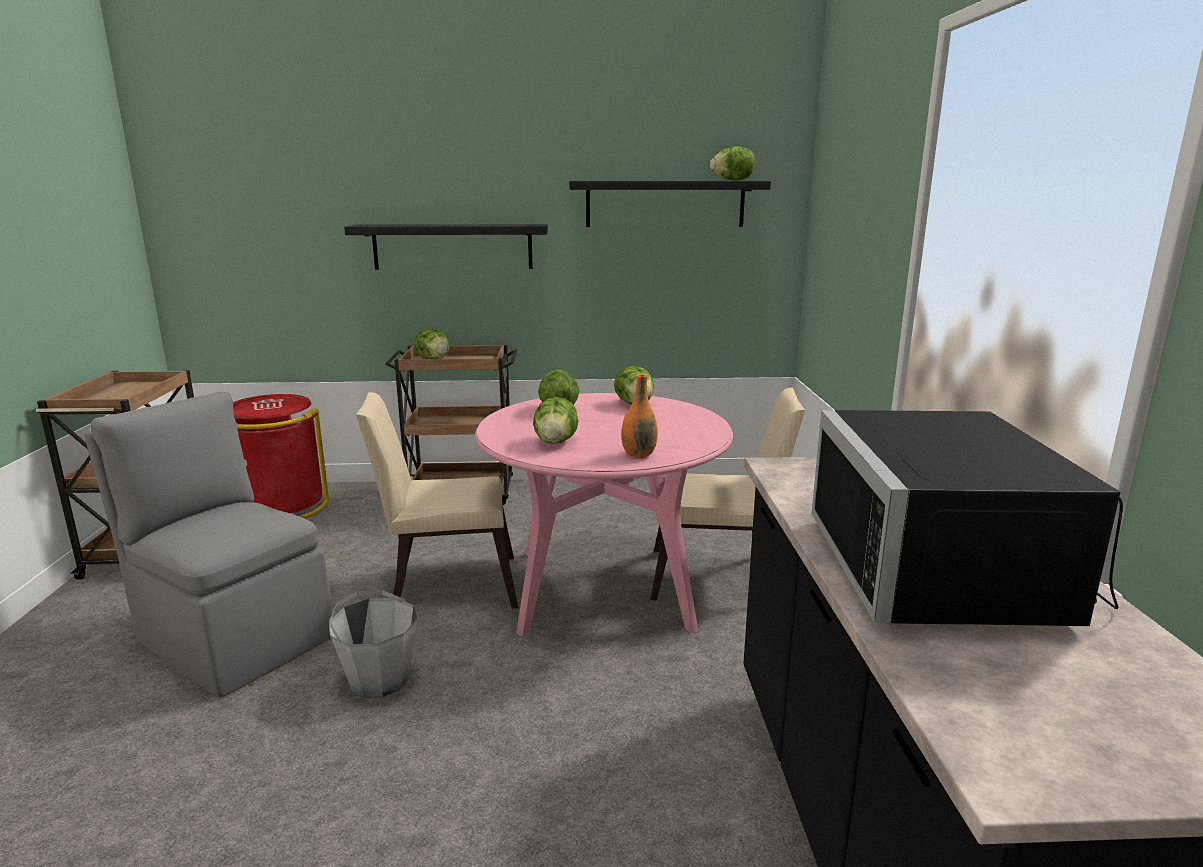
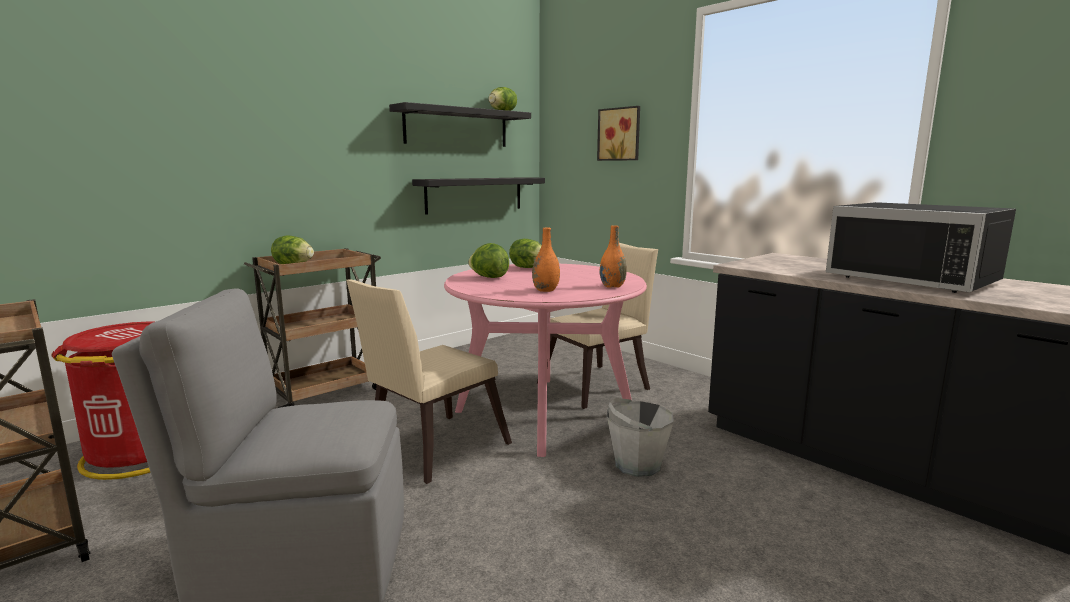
camera: 40 degrees left, 5 degrees down
(379, 679) = (495, 523): grey bucket -> grey bucket (637, 464)
(453, 247) = (292, 159): black shelf -> black shelf (474, 194)
(556, 442) = (546, 290): lettuce -> orange vase
(862, 220) = (620, 134): none -> picture

